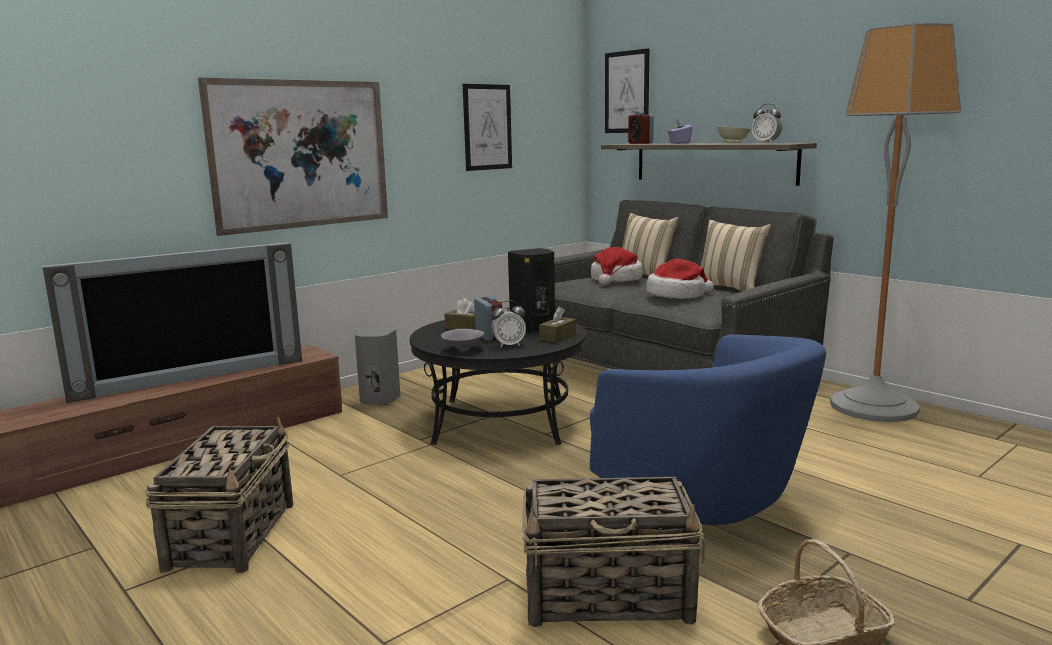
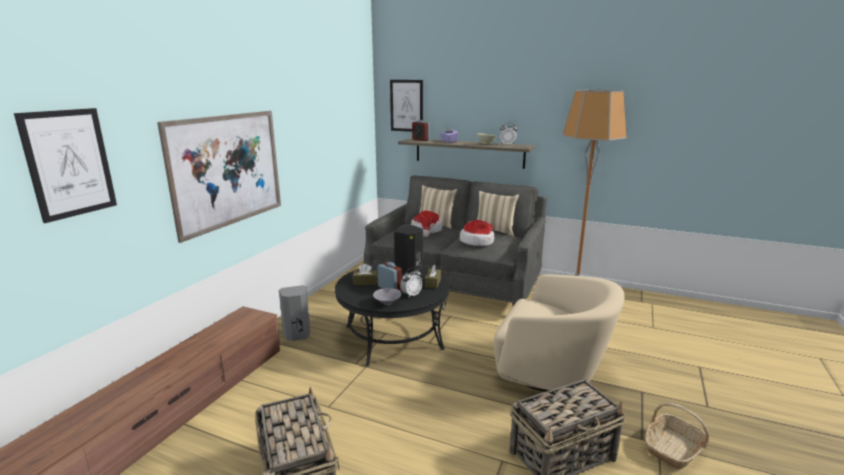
camera: 25 degrees left, 5 degrees up
(190, 377) = (179, 356): television -> none
(487, 127) = (329, 133): picture -> picture (69, 163)
(704, 499) = (551, 372): blue armchair -> beige armchair

